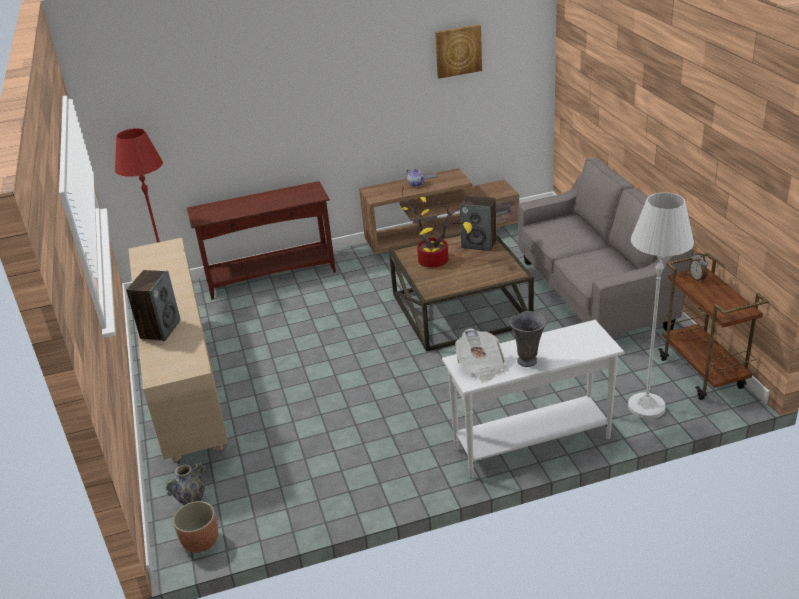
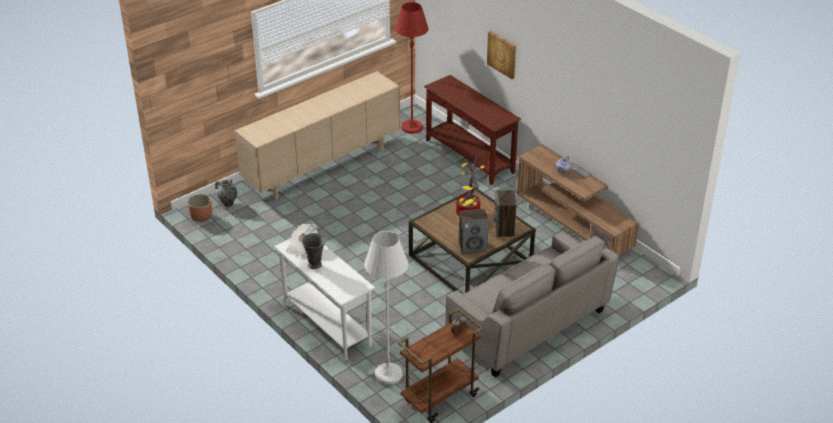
camera: 65 degrees right, 5 degrees up
(160, 329) = (291, 115): speaker -> speaker (472, 247)
(458, 51) = (626, 96): picture -> picture (502, 54)

